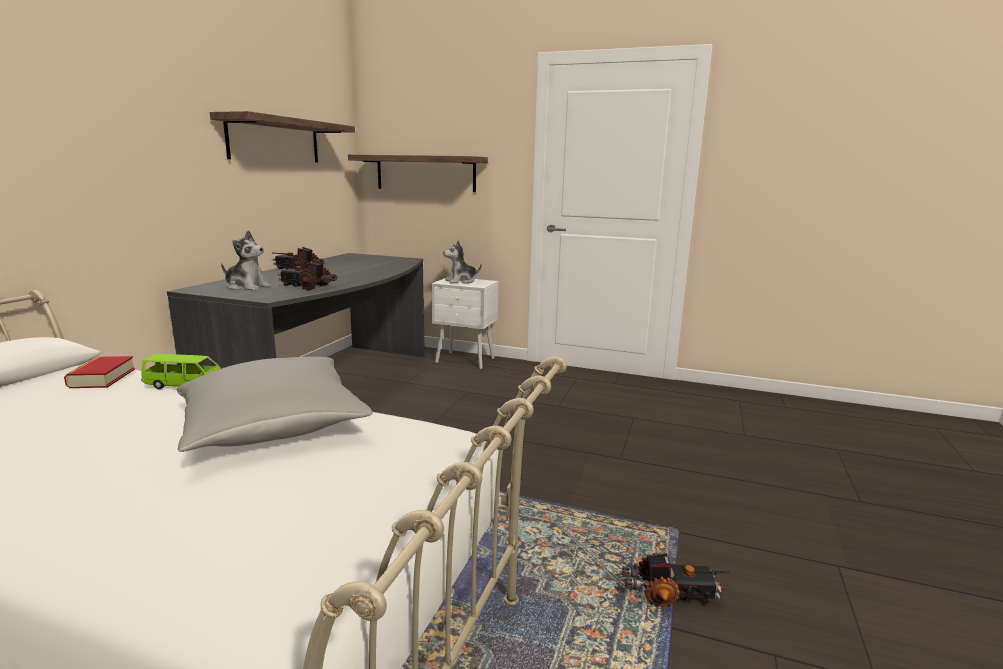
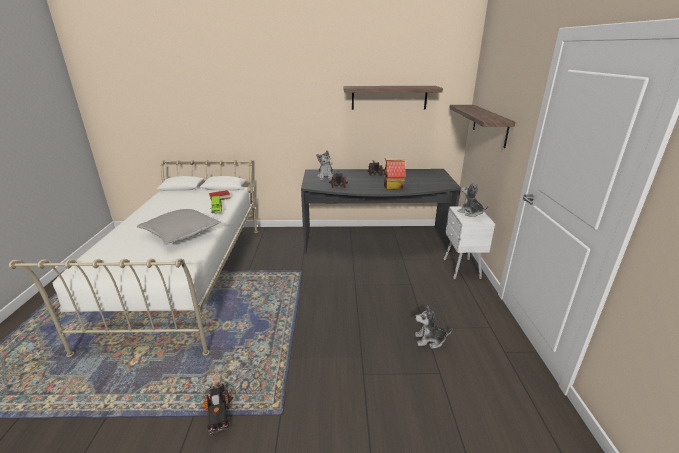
camera: 70 degrees right, 10 degrees up
(369, 272) = (393, 187): none -> toy house
(580, 409) = (430, 340): none -> plush toy

